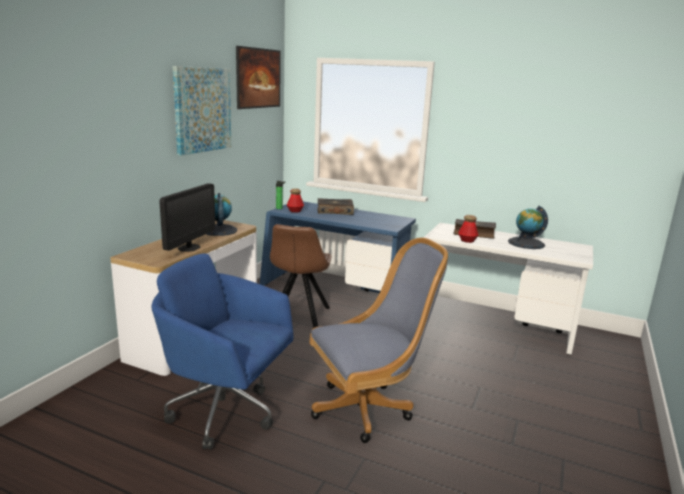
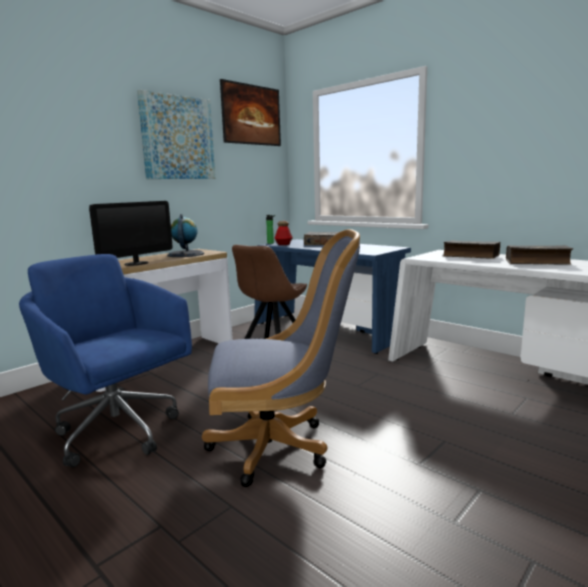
camera: 20 degrees right, 5 degrees down
(467, 241) = (454, 260): bottle -> none
(526, 243) = (537, 262): globe -> book

